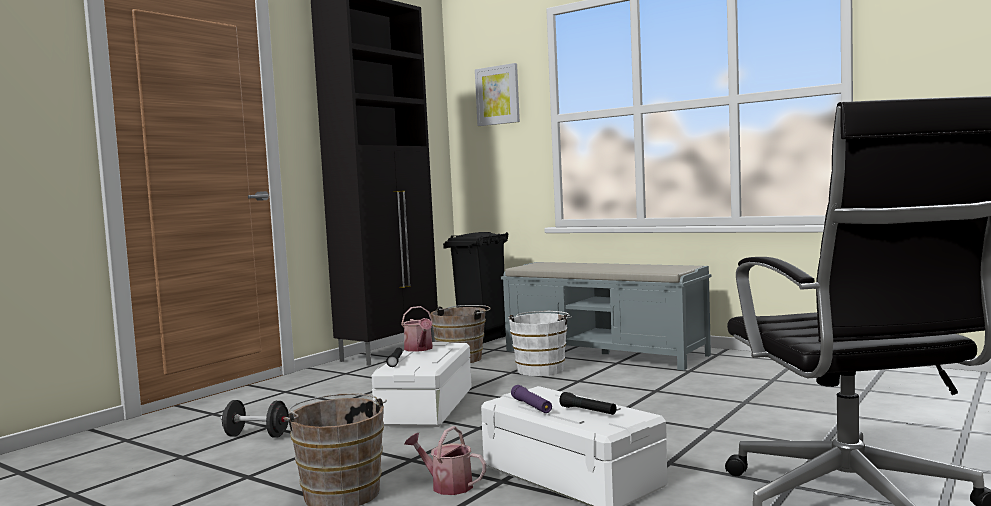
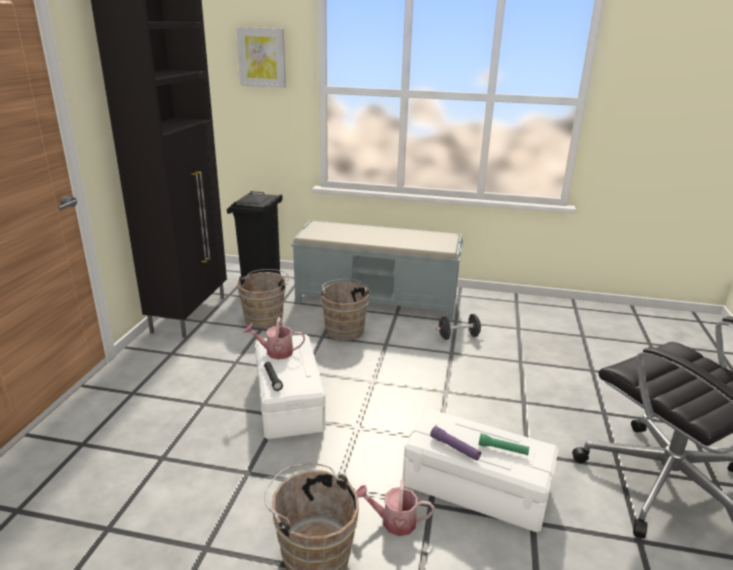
camera: 25 degrees left, 20 degrees up
(256, 436) = (161, 476): black dumbbell -> black dumbbell (458, 336)
(419, 349) = (275, 352): watering can -> watering can turned 135 degrees clockwise
(541, 369) = (344, 329): white bucket -> brown bucket
(588, 411) = (503, 449): black flashlight -> green flashlight

